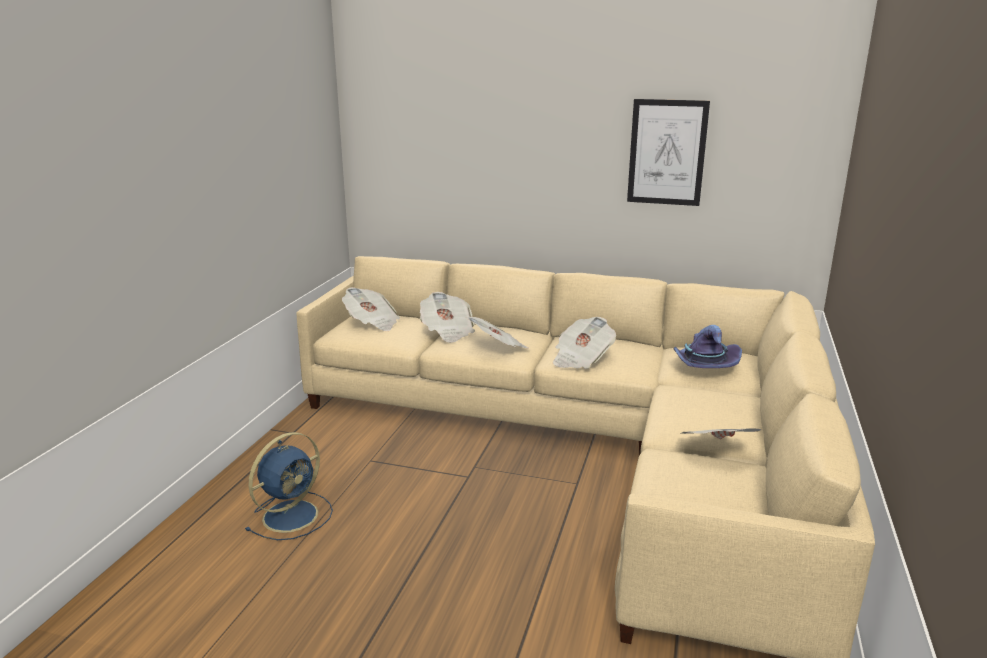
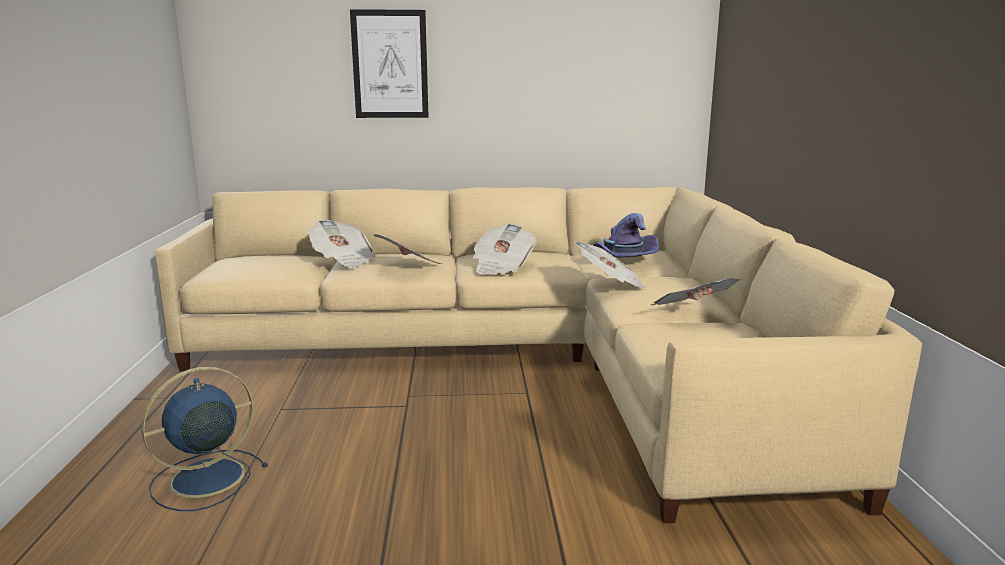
camera: 20 degrees left, 5 degrees down
(292, 515) = (204, 479): blue fan -> blue fan turned 150 degrees counterclockwise
(372, 323) = (248, 262): newspaper -> newspaper (610, 284)
(667, 152) = (551, 59): picture -> picture (390, 64)

